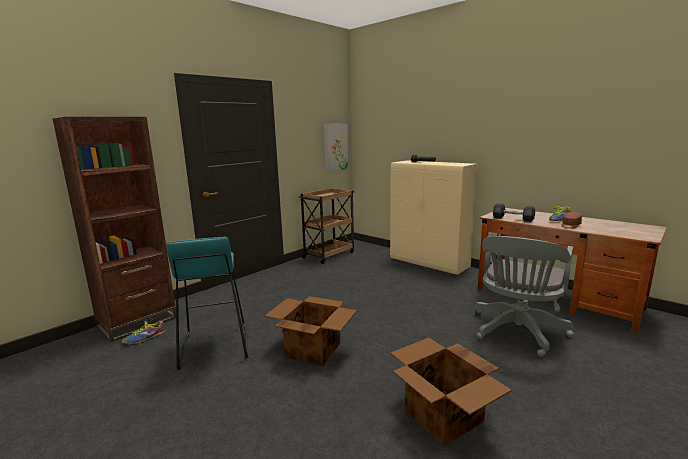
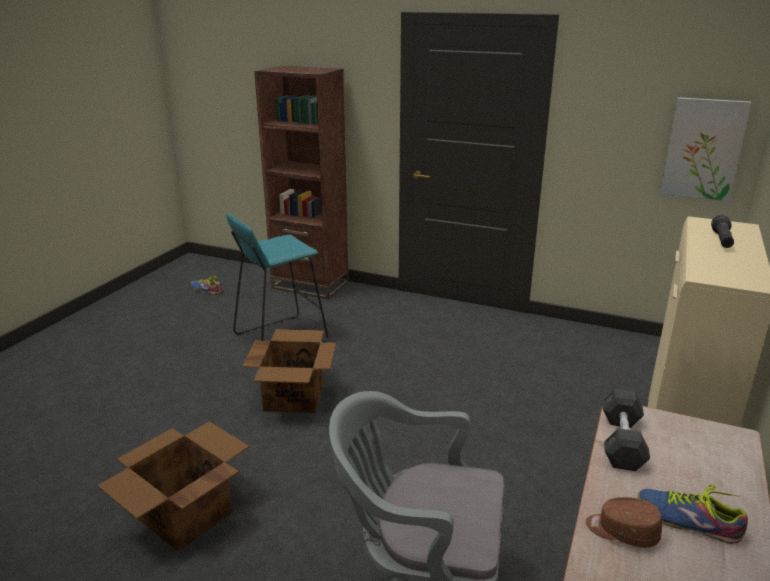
camera: 70 degrees right, 10 degrees up
(145, 338) = (284, 299): shoe -> shoe (206, 290)
(329, 255) = (600, 340): brown cart -> none

